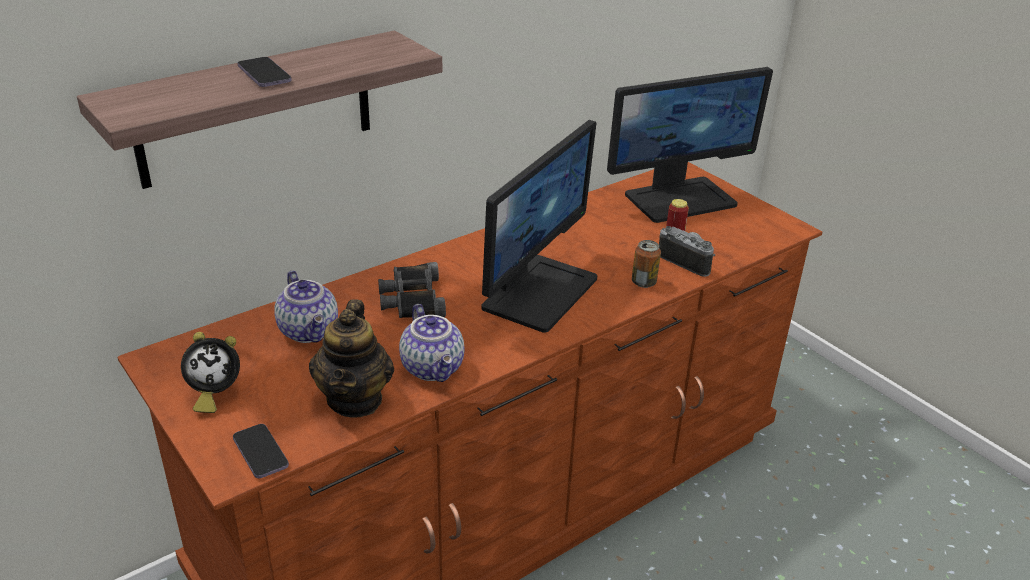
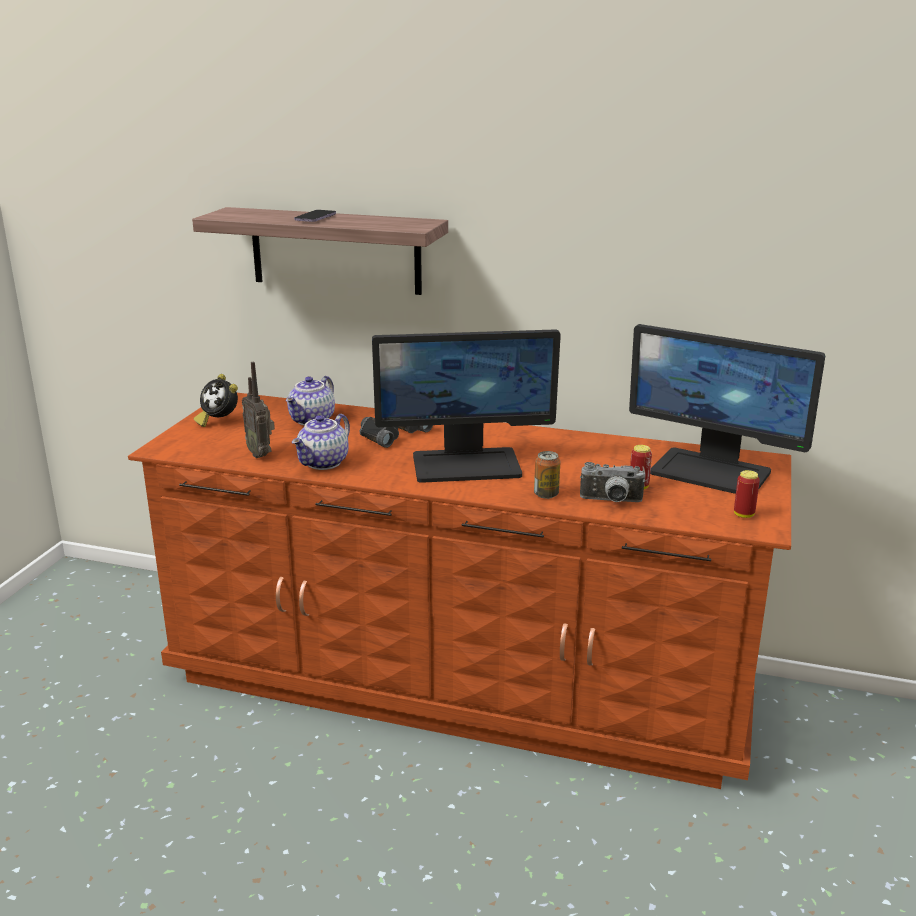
camera: 55 degrees right, 10 degrees down
(260, 453) = (182, 449): phone -> none
(355, 399) = (261, 454): teapot -> radio
(687, 261) = (611, 501): camera -> camera turned 90 degrees clockwise
(763, 223) = (744, 515): none -> can

